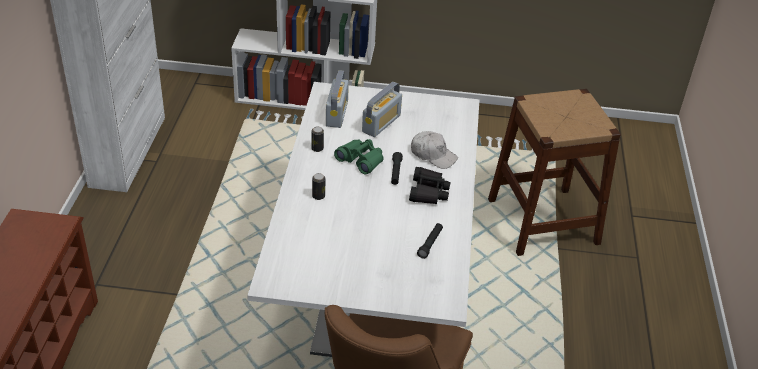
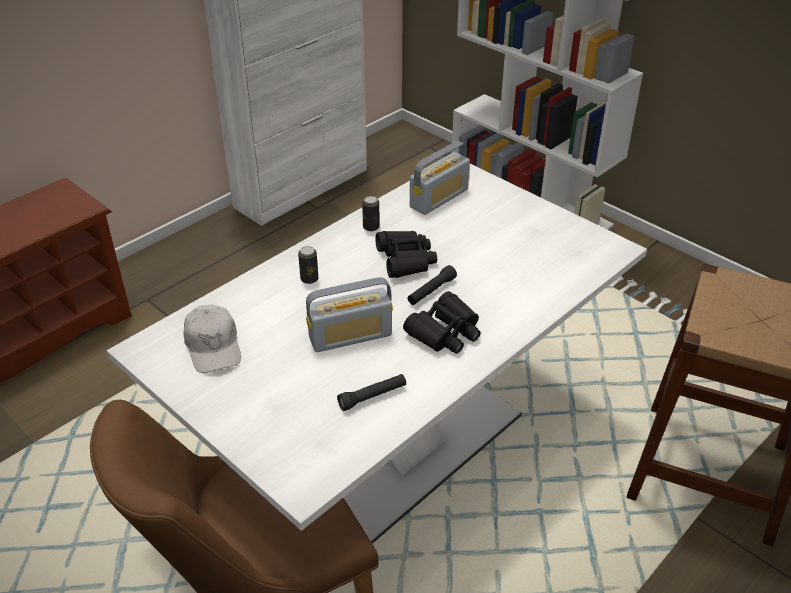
camera: 40 degrees right, 0 degrees up
(361, 160) = (405, 260): green binoculars -> black binoculars
(381, 123) = (480, 229): radio -> radio (350, 336)
(433, 155) = (503, 291): white cap -> white cap (213, 346)

